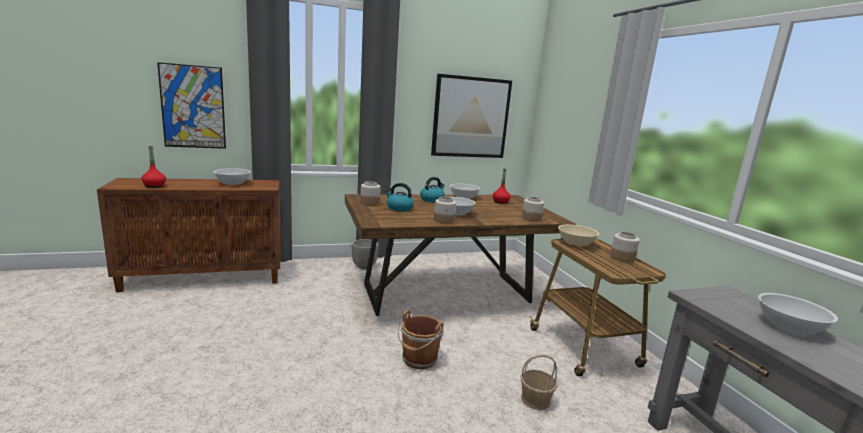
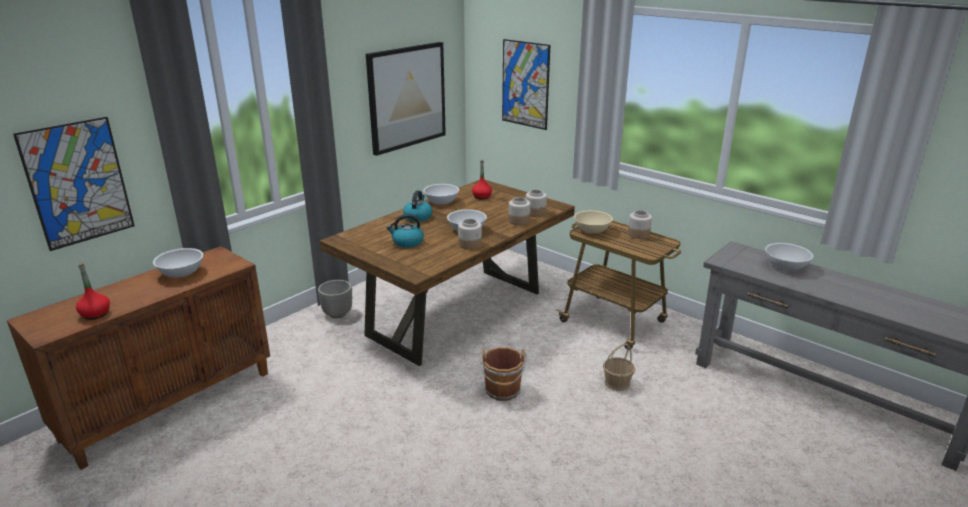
camera: 30 degrees left, 10 degrees up
(369, 203) = (367, 245): jar -> jar (518, 221)
(570, 118) = (525, 84): none -> picture

